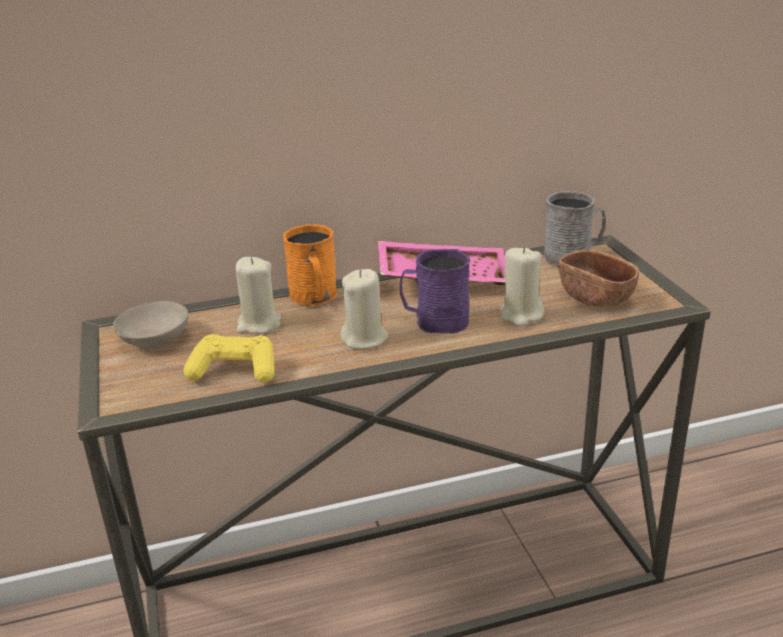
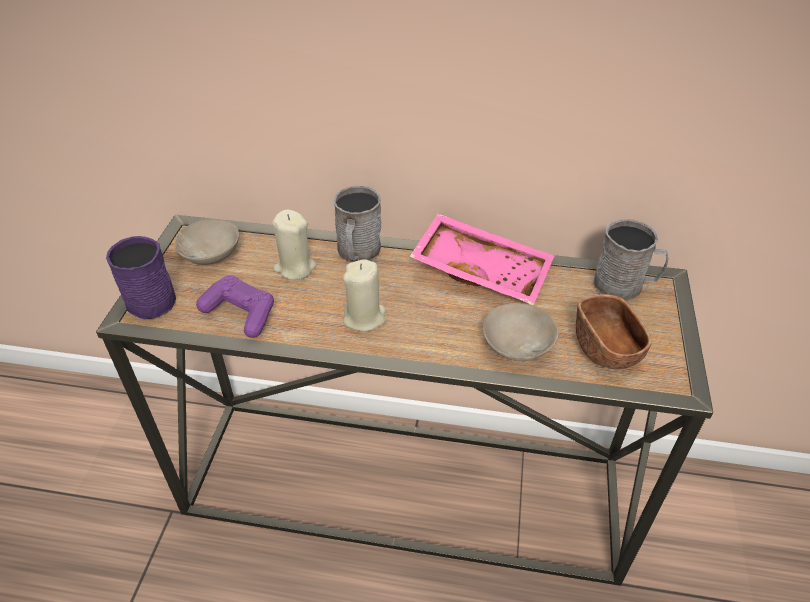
camera: 25 degrees right, 15 degrees up
(234, 370) = (240, 313): yellow game controller -> purple game controller
(315, 297) = (358, 253): orange mug -> grey mug
(434, 321) = (437, 320): purple mug -> purple mug (146, 299)
(521, 314) = (517, 343): beige candle -> beige bowl

